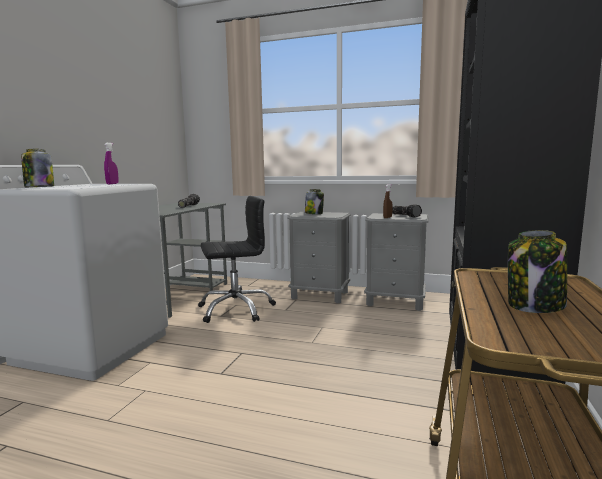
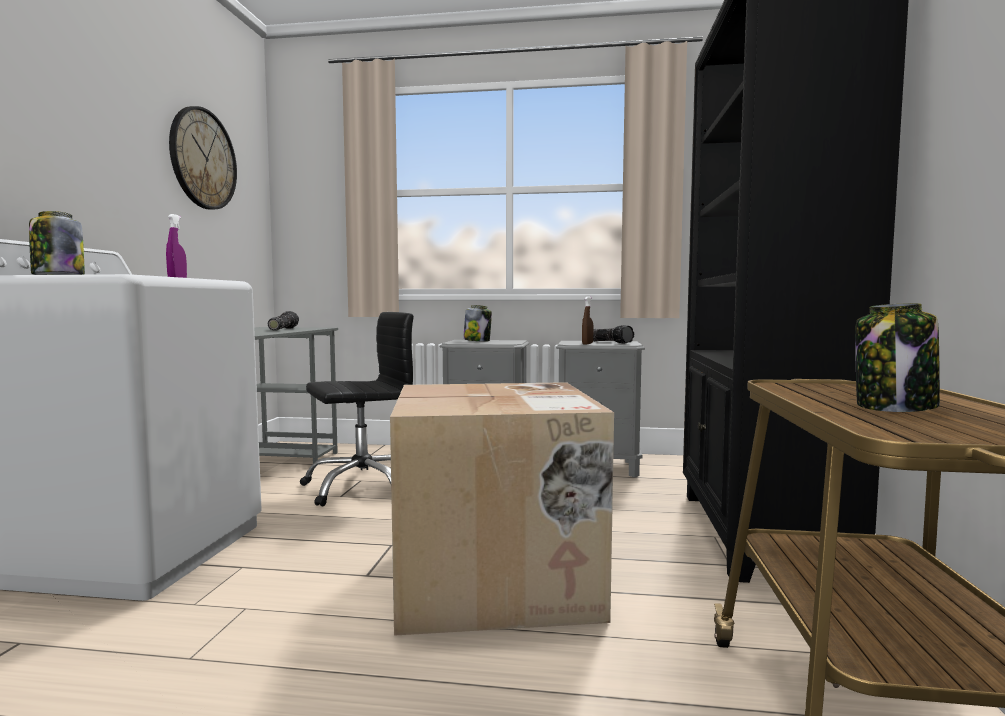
camera: 10 degrees left, 5 degrees down
(136, 97) = (203, 159): none -> wall clock
(300, 382) = (497, 579): none -> cardboard box

